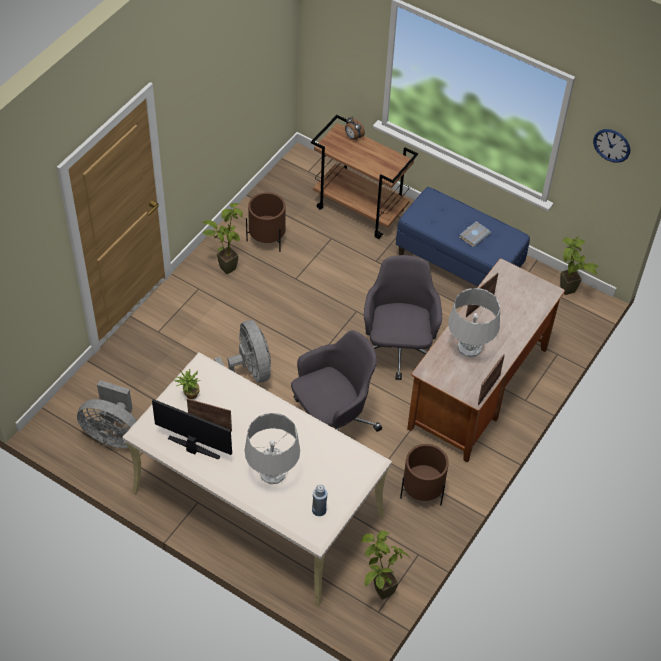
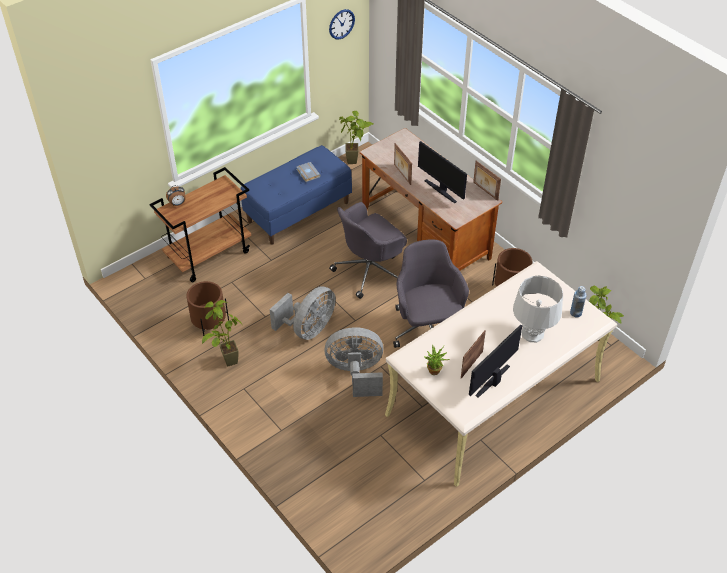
camera: 70 degrees left, 5 degrees down
(113, 434) = (387, 489): grey fan -> grey fan (308, 329)
(398, 350) = (370, 270): grey office chair -> grey office chair turned 60 degrees counterclockwise
(469, 347) = (441, 190): grey table lamp -> monitor

